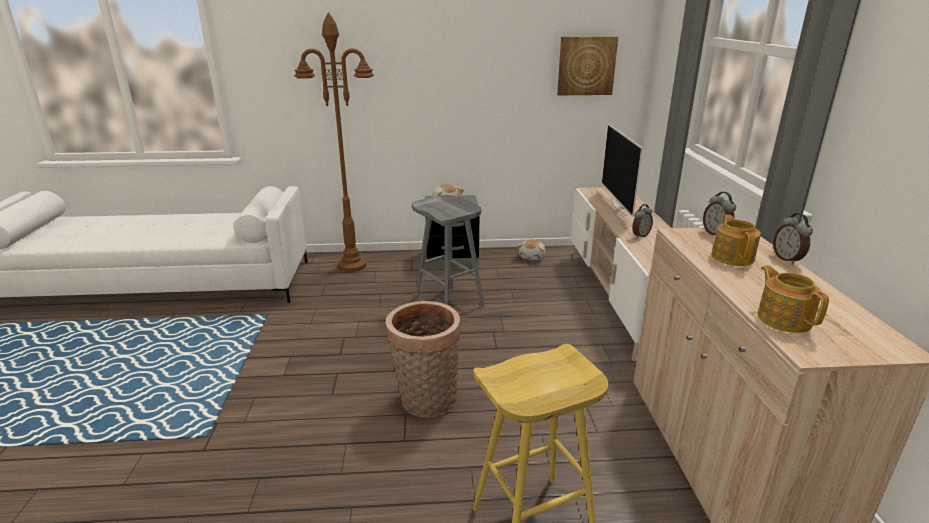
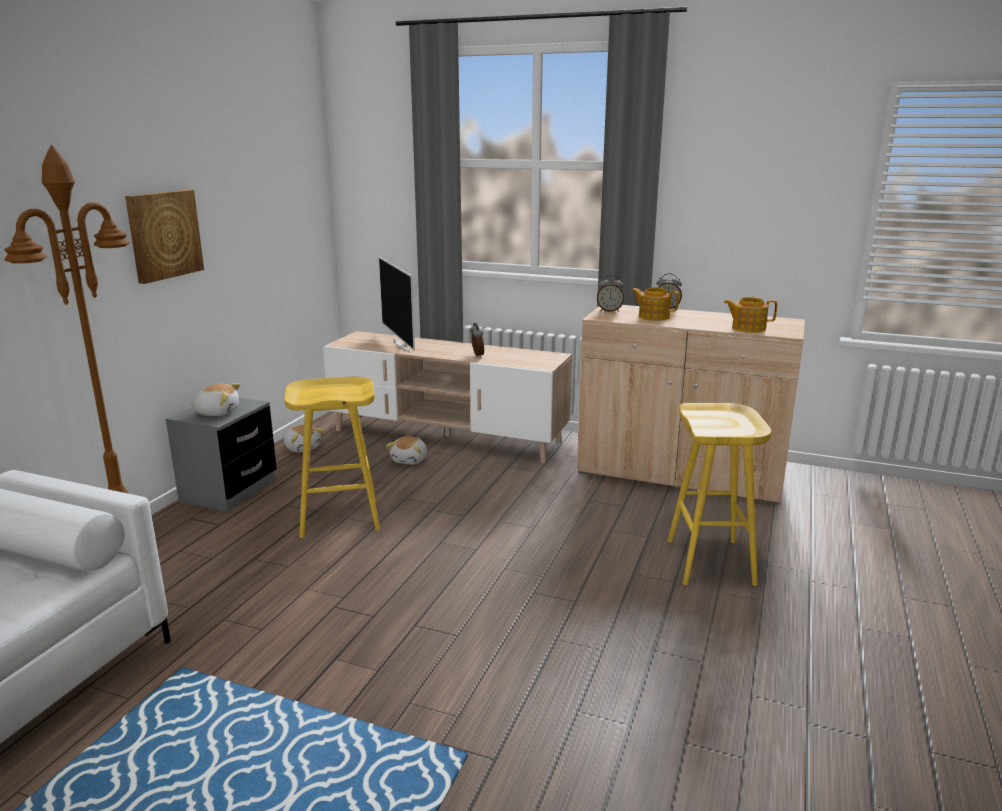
camera: 65 degrees left, 5 degrees down
(426, 402) = (523, 576): basket -> none
(450, 302) = (341, 518): grey stool -> yellow stool
(561, 298) = (410, 460): none -> plush toy
(586, 66) = (287, 202): picture -> picture (164, 235)
(619, 207) = (403, 345): television -> television turned 45 degrees clockwise

